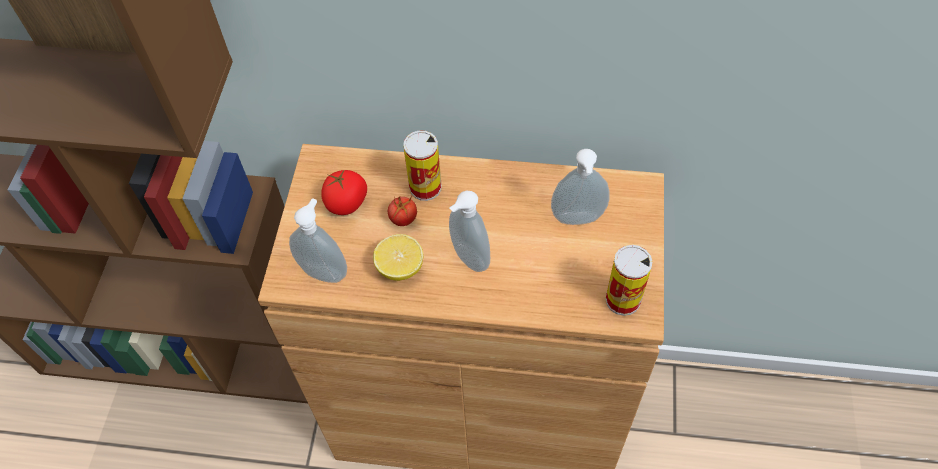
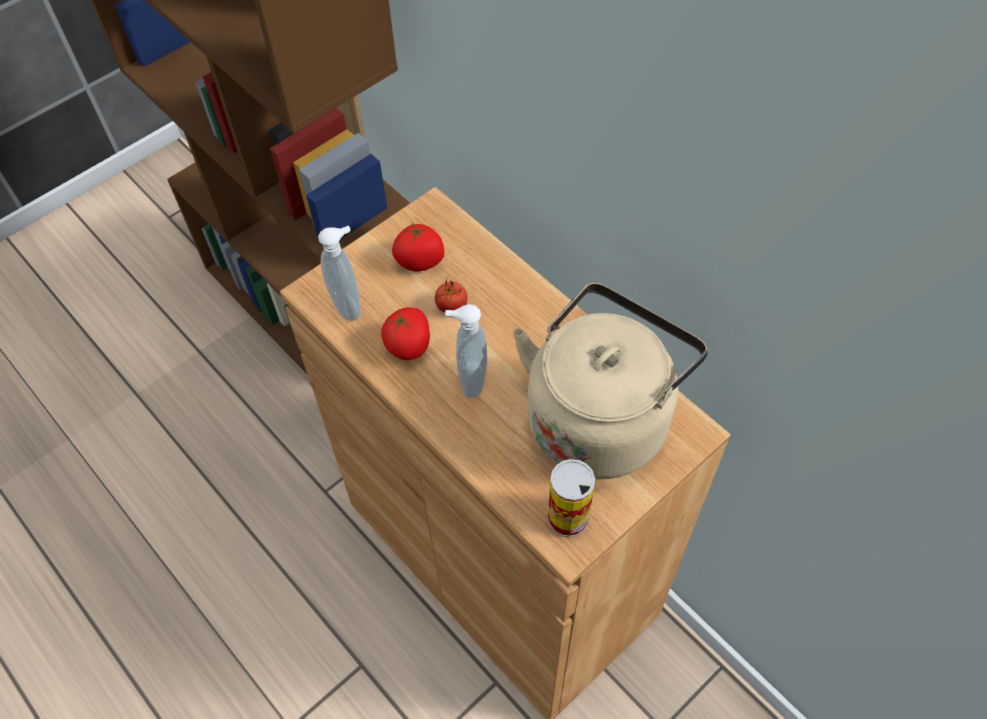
camera: 40 degrees right, 0 degrees up
(400, 267) = (409, 345): lemon -> tomato
(425, 187) = (496, 292): can -> none
(578, 220) = (600, 417): soap dispenser -> beige kettle

